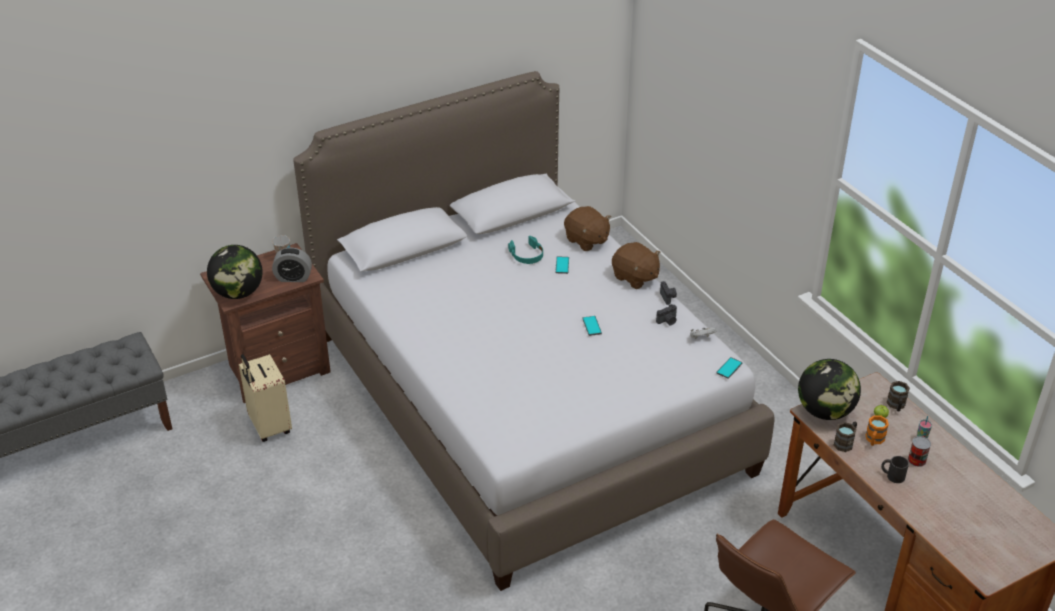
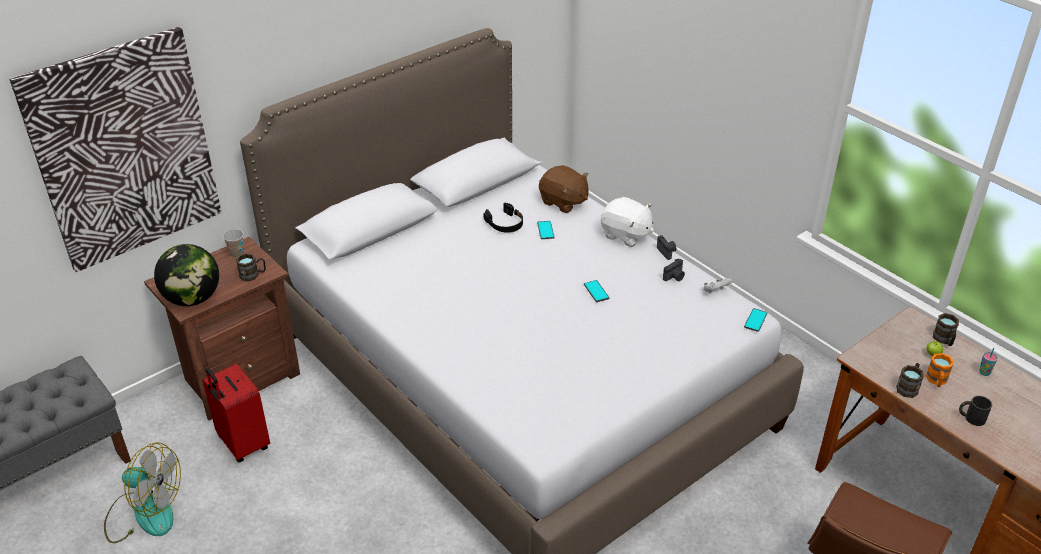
camera: 10 degrees left, 0 degrees up
(177, 473) = (144, 513): none -> fan
(193, 159) = (124, 150): none -> picture
(268, 427) = (242, 444): beige suitcase -> red suitcase
(293, 278) = (253, 275): alarm clock -> brown mug
(527, 255) = (505, 223): turquoise headphones -> black headphones
(635, 277) = (626, 235): brown plush toy -> white plush toy
(825, 411) = (874, 355): globe -> none
(917, 460) = (989, 397): can -> none

